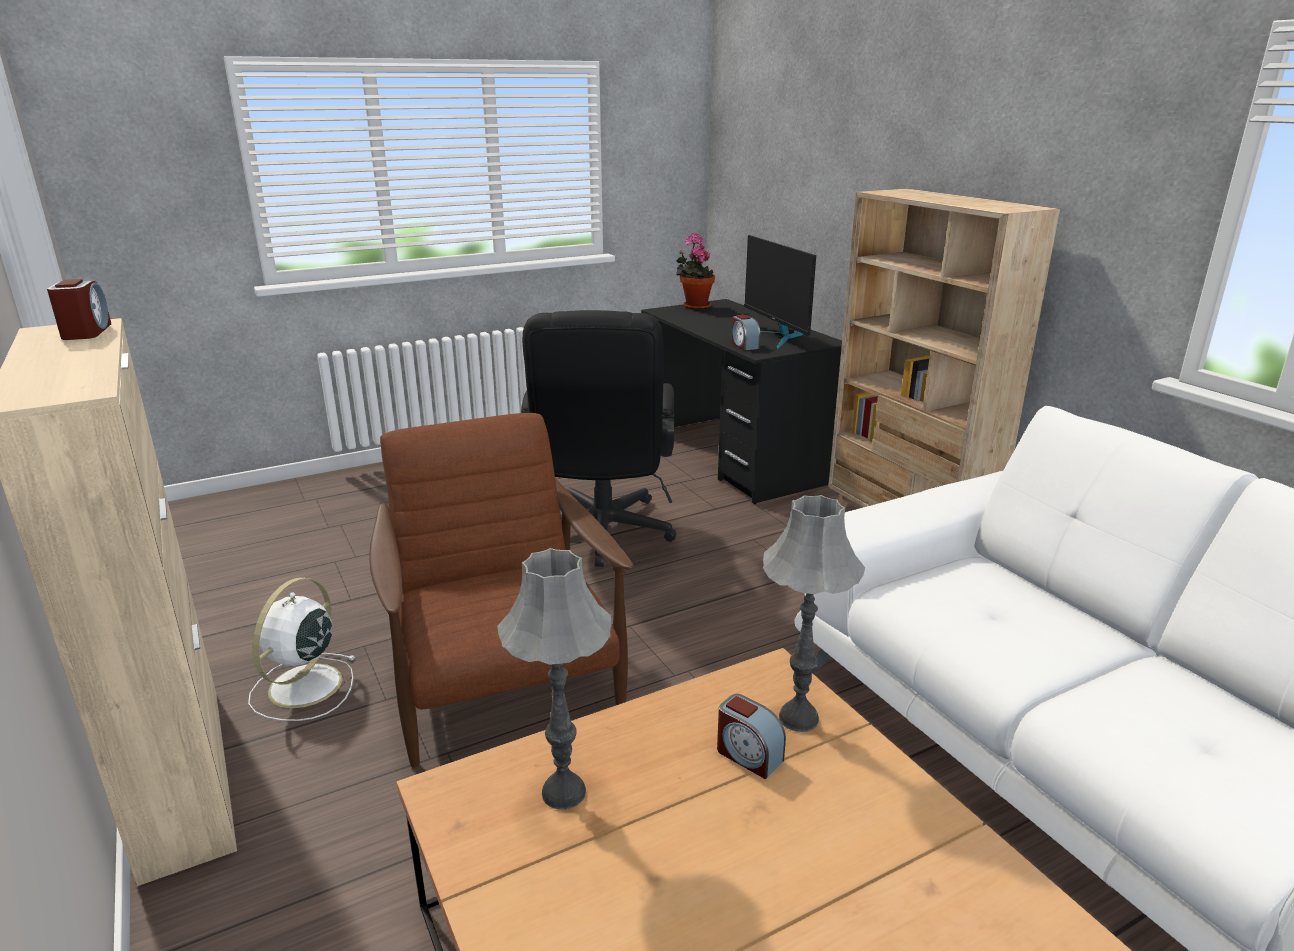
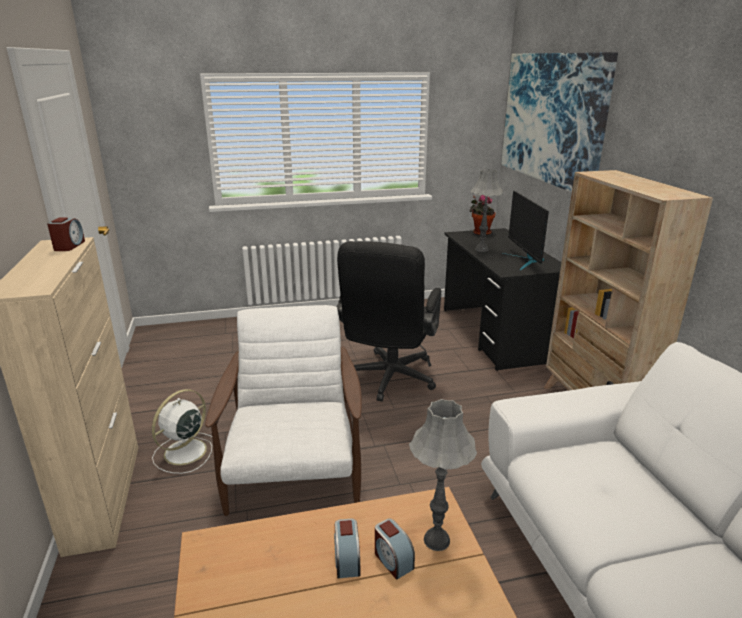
camera: 15 degrees right, 0 degrees up
(503, 683) = (294, 470): brown armchair -> white armchair
(563, 792) = (270, 561): grey table lamp -> grey table lamp (481, 249)
(744, 345) = (499, 265): alarm clock -> alarm clock (347, 560)
(792, 126) = (552, 118): none -> picture

